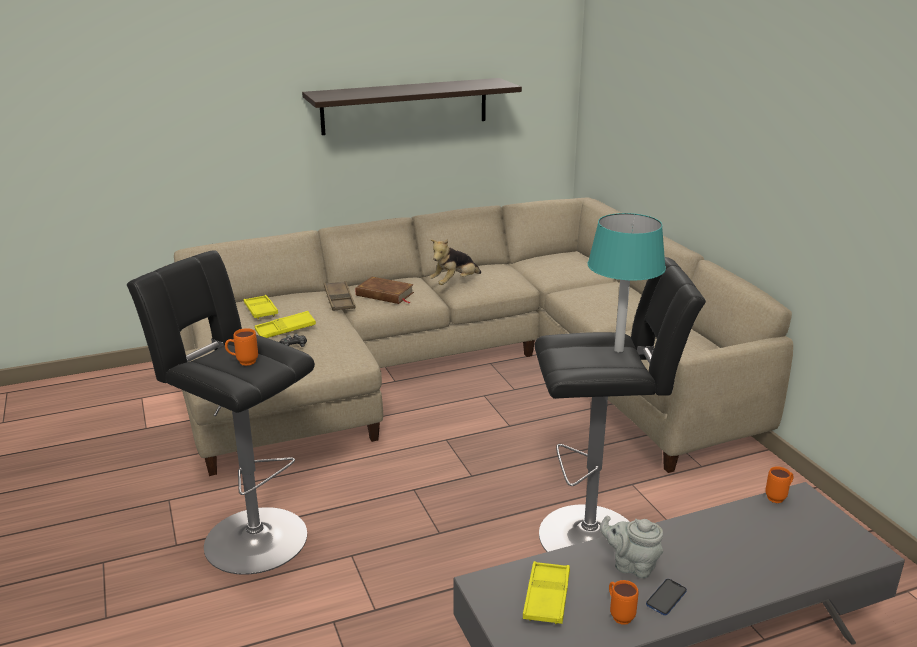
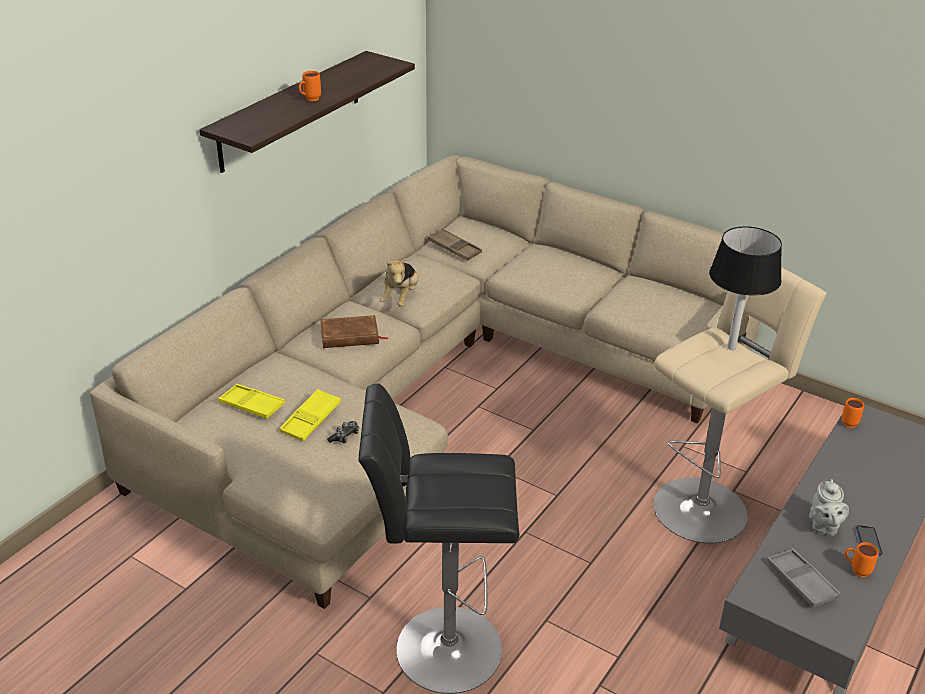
camera: 35 degrees left, 10 degrees up
(243, 362) = (466, 490): orange mug -> orange mug (309, 100)
(339, 300) = (311, 360): brown tray -> brown tray (454, 248)
(546, 597) = (801, 581): yellow tray -> grey tray
(596, 536) = (704, 506): black stool -> beige stool
(618, 350) = (731, 347): turquoise table lamp -> black table lamp
(631, 566) = (823, 526): grey teapot -> grey teapot turned 75 degrees counterclockwise

